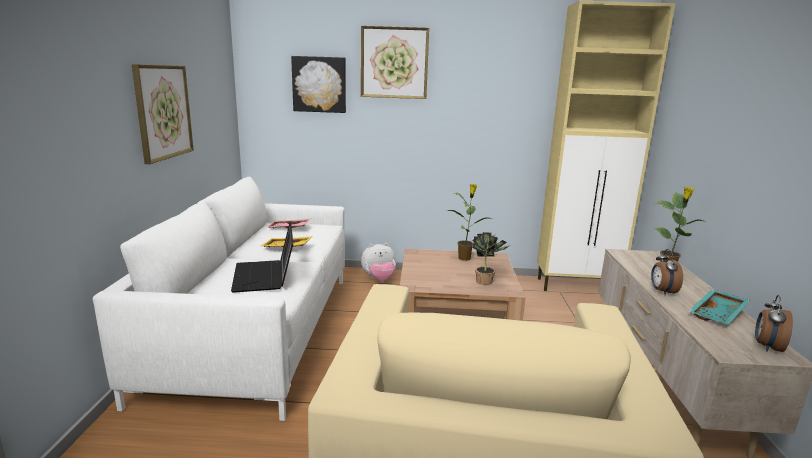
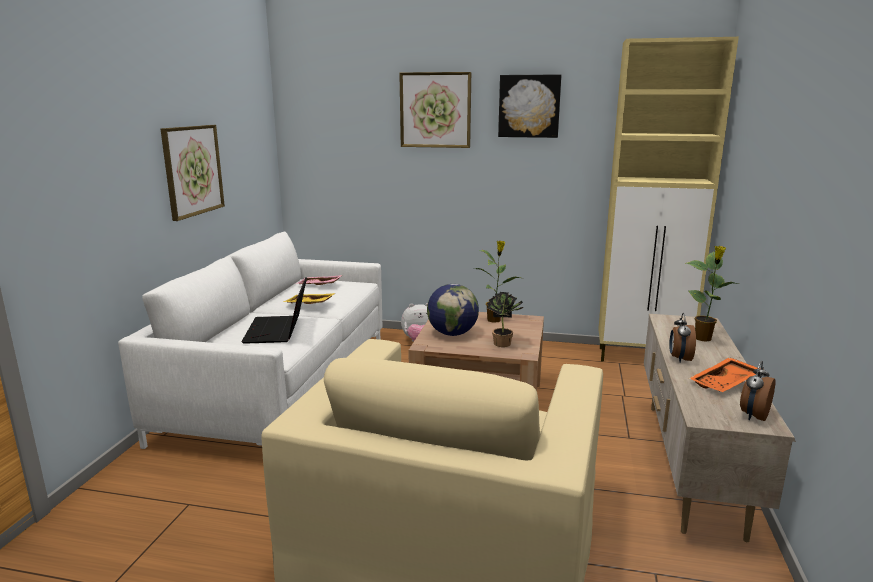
camera: 10 degrees right, 0 degrees up
(319, 84) = (359, 135): picture -> picture (529, 106)
(433, 273) = (452, 334): none -> globe
(718, 314) = (726, 383): turquoise tray -> orange tray

